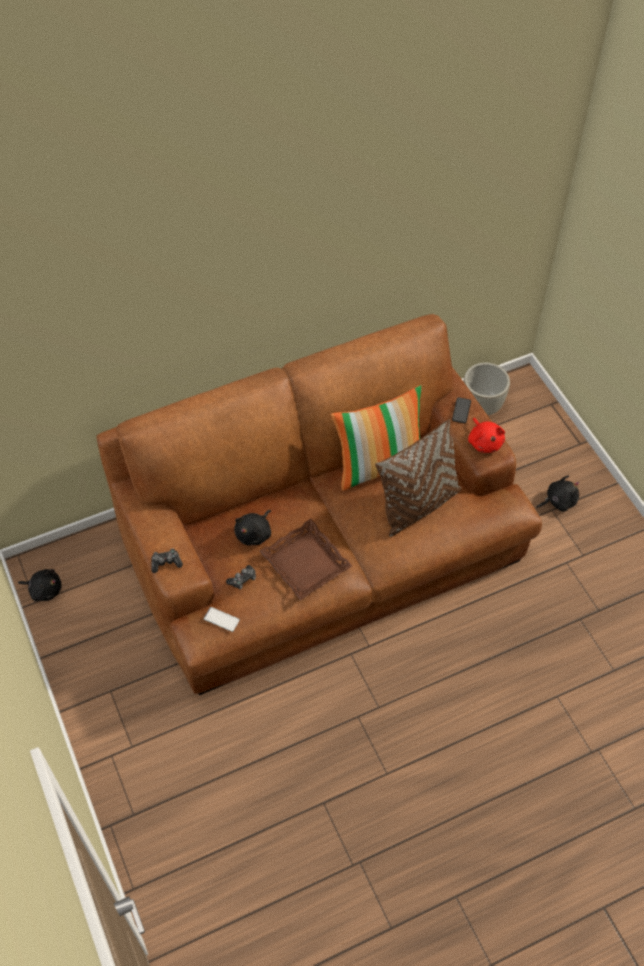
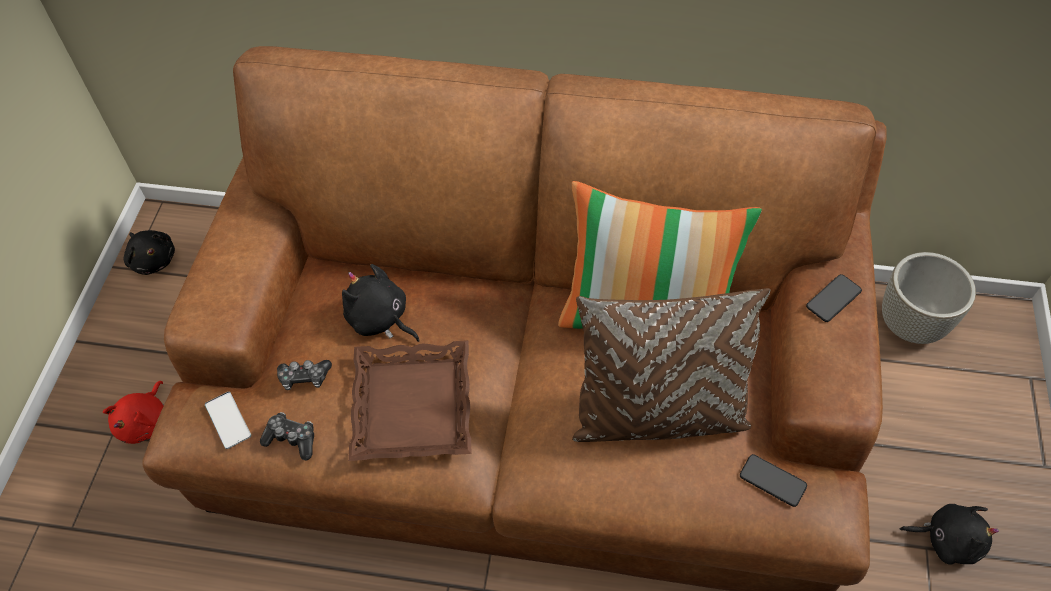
camera: 35 degrees right, 0 degrees up
(166, 563) = (205, 288): game controller -> game controller (292, 439)
(254, 533) = (380, 319): black plush toy -> black plush toy turned 60 degrees clockwise
(484, 506) = (772, 481): none -> phone
(485, 442) = (839, 371): red plush toy -> red plush toy (145, 422)

